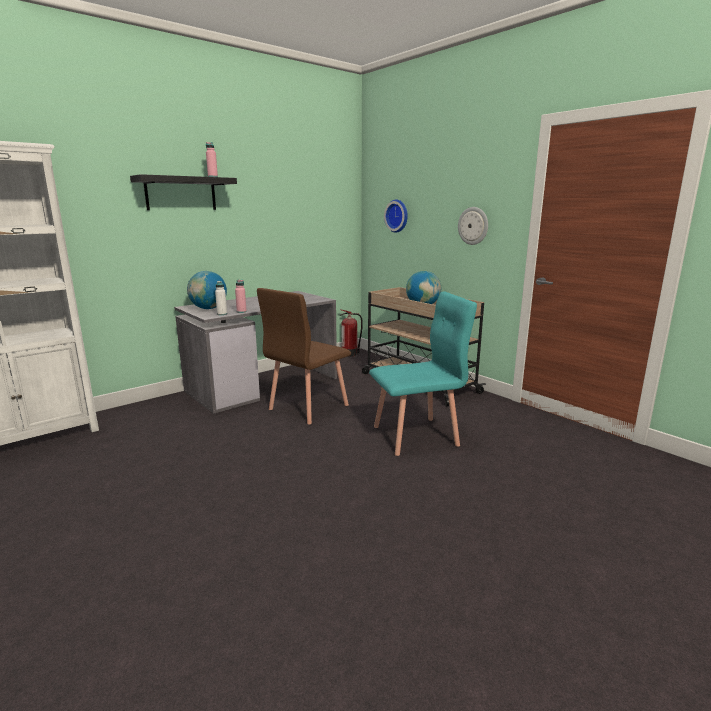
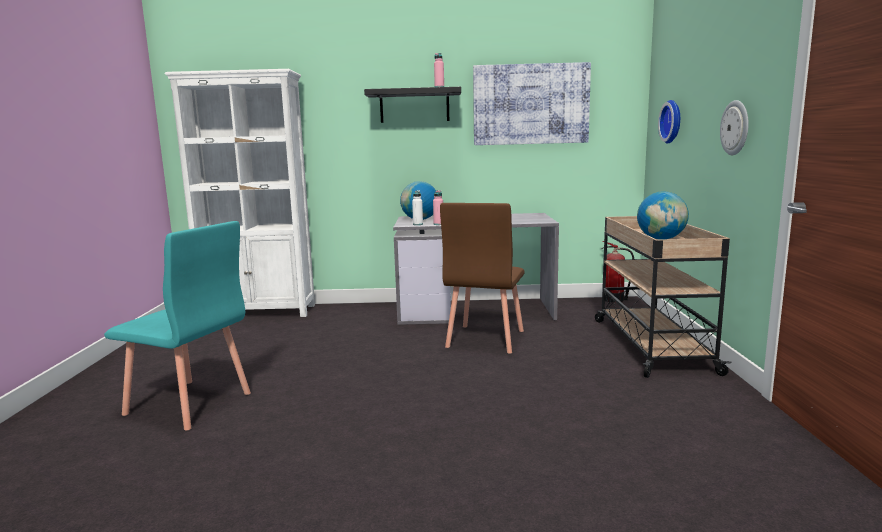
camera: 40 degrees right, 5 degrees down
(282, 196) = (530, 104): none -> picture
(307, 407) = (484, 339): brown chair -> brown chair turned 60 degrees counterclockwise
(416, 436) = (553, 395): turquoise chair -> turquoise chair (188, 404)

